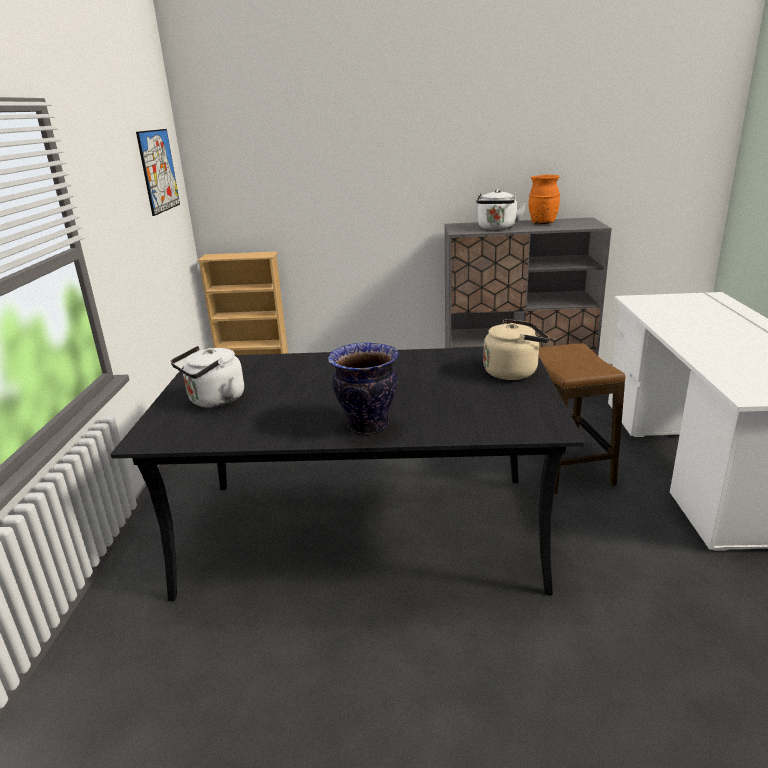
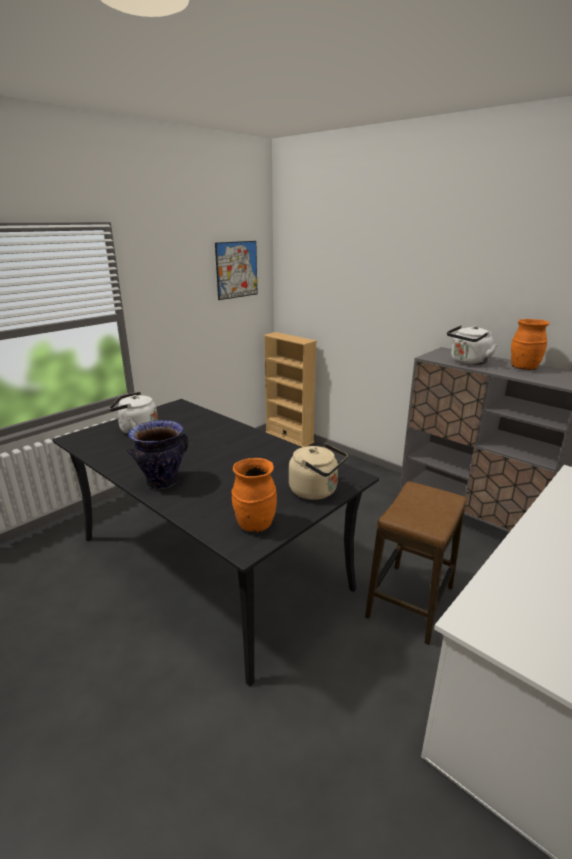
camera: 40 degrees right, 0 degrees up
(524, 412) = (254, 524): none -> orange vase

